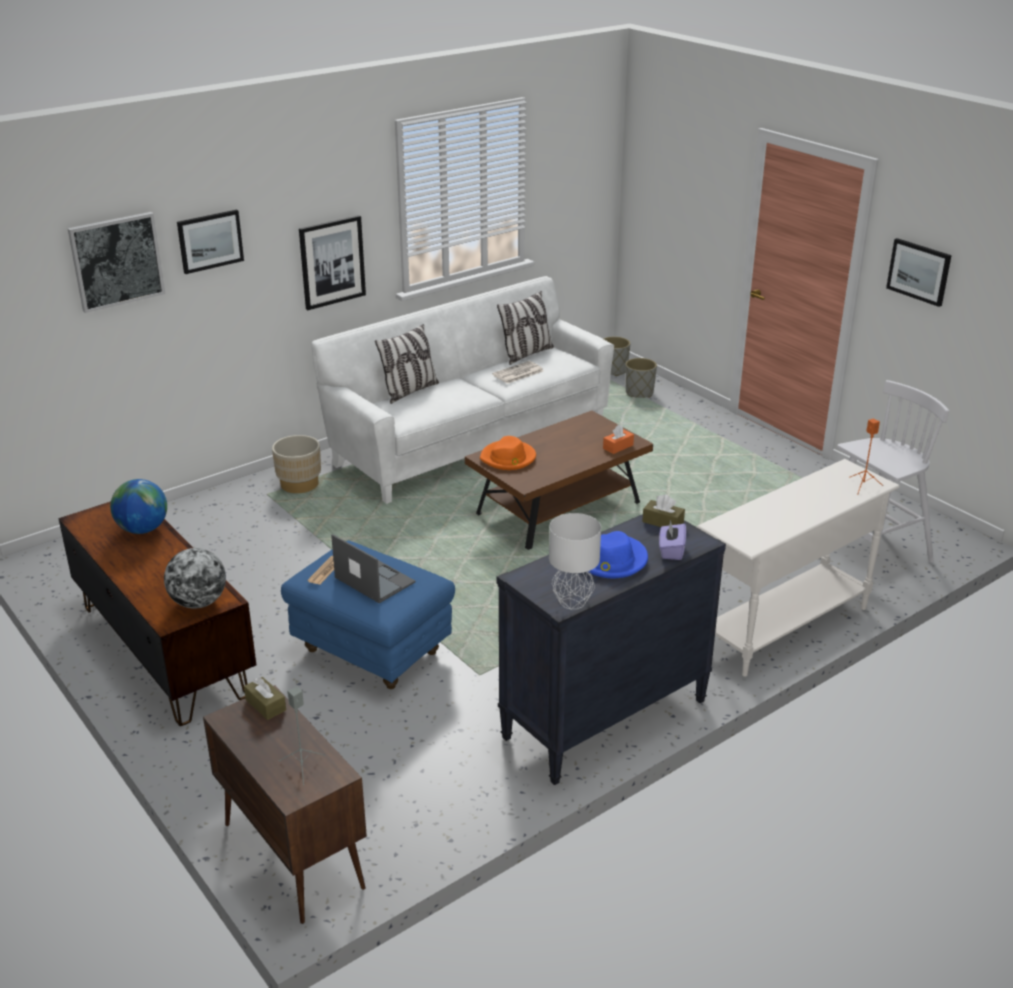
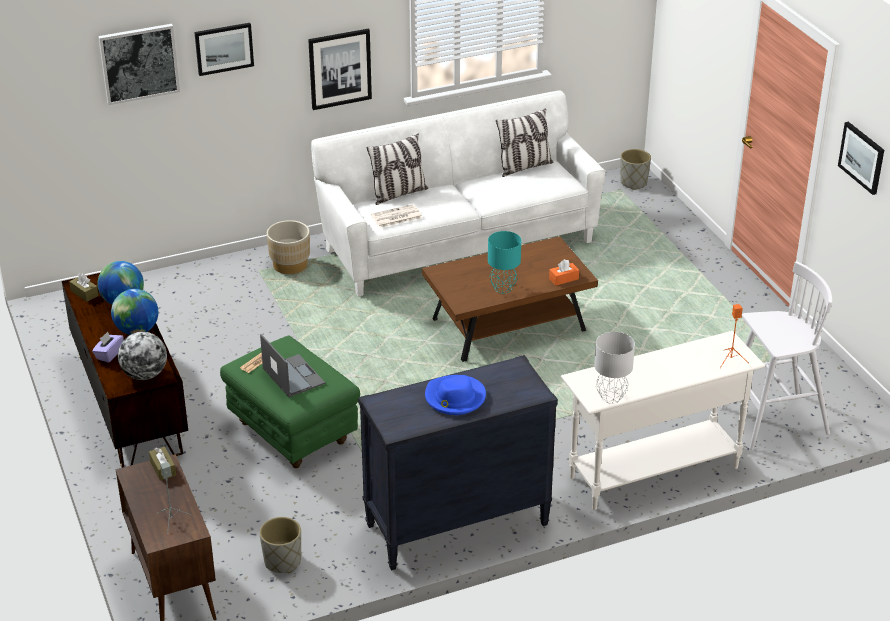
camera: 15 degrees right, 5 degrees up
(171, 557) = (137, 331): none -> globe
(370, 652) = (291, 433): blue ottoman -> green ottoman
(508, 458) = (459, 276): orange hat -> none
(518, 373) = (504, 188): newspaper -> newspaper (396, 217)
(560, 464) = (502, 289): none -> turquoise table lamp
(573, 602) = (405, 429): grey table lamp -> grey table lamp (611, 398)
(639, 393) = (646, 212): grey planter -> grey planter (283, 561)
(663, 522) = (517, 371): brown tissue box -> brown tissue box (84, 293)
(671, 551) = (508, 398): purple tissue box -> purple tissue box (109, 354)

